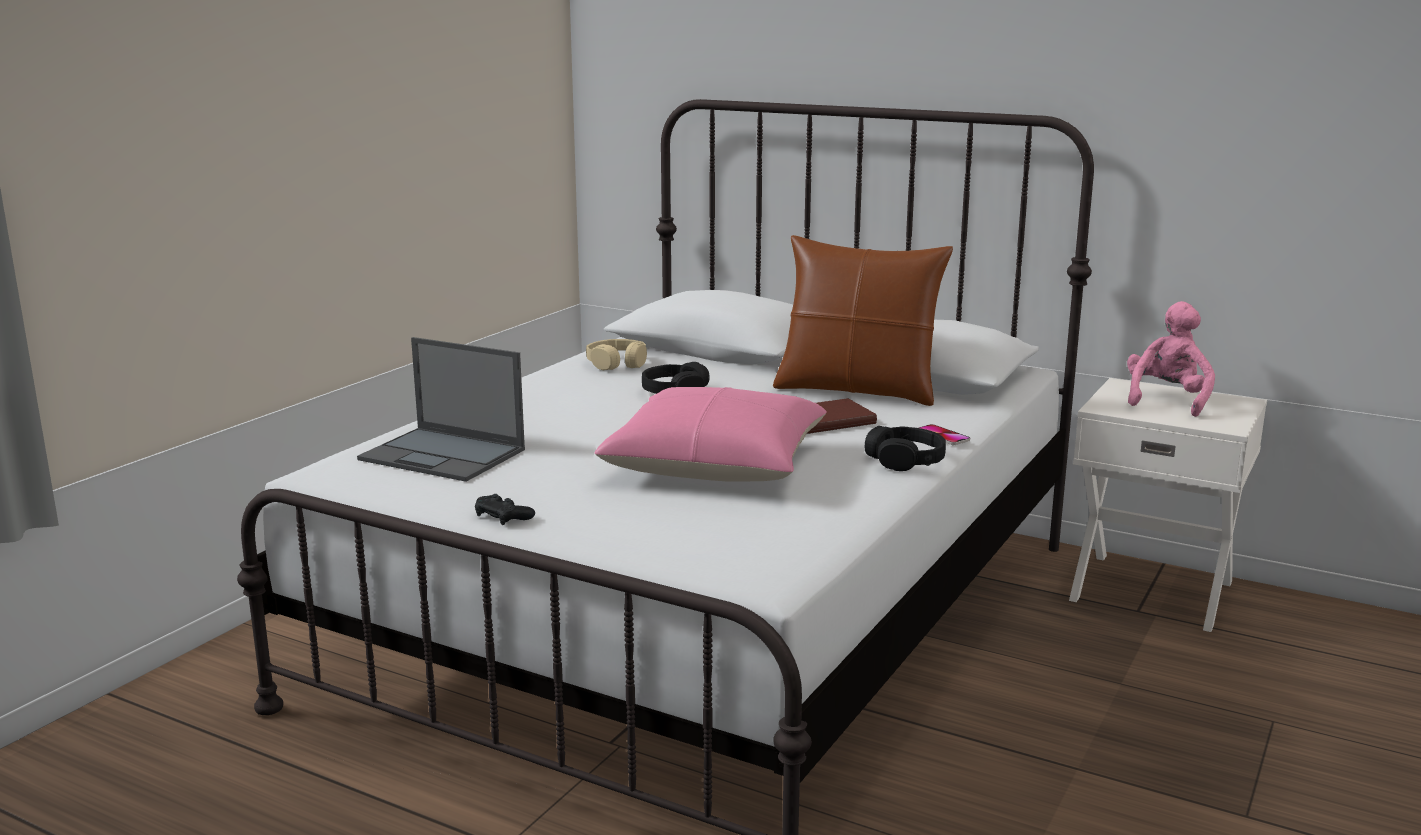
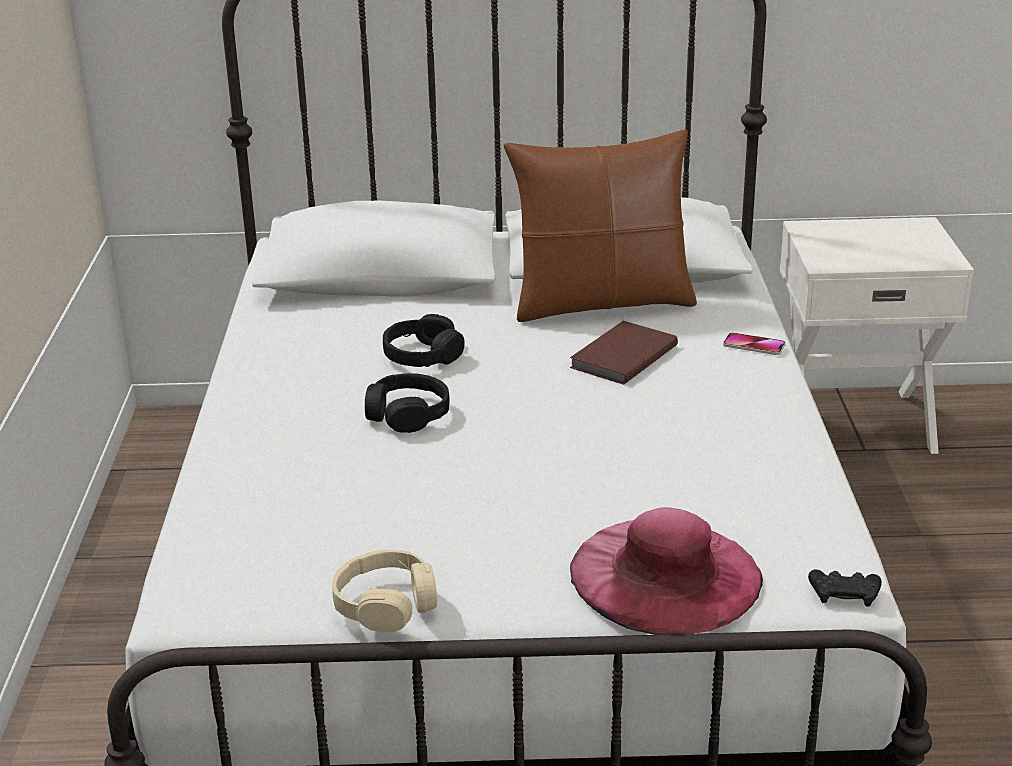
camera: 30 degrees left, 10 degrees up
(444, 455) = (297, 529): laptop -> none
(503, 516) = (486, 598): black game controller -> black game controller (844, 593)
(617, 363) = (304, 329): beige headphones -> beige headphones (386, 604)
(643, 536) = (665, 575): none -> pink hat
(715, 463) = (598, 448): pink pillow -> none
(905, 460) = (761, 388): black headphones -> black headphones (407, 414)
(1167, 400) = (863, 239): pink plush toy -> none

